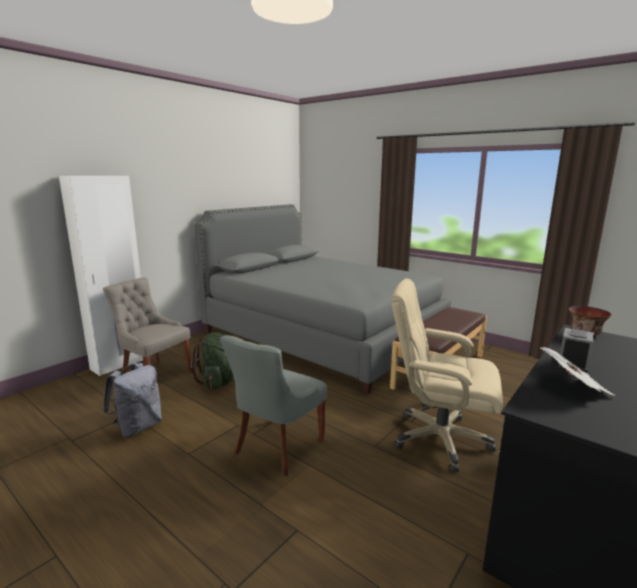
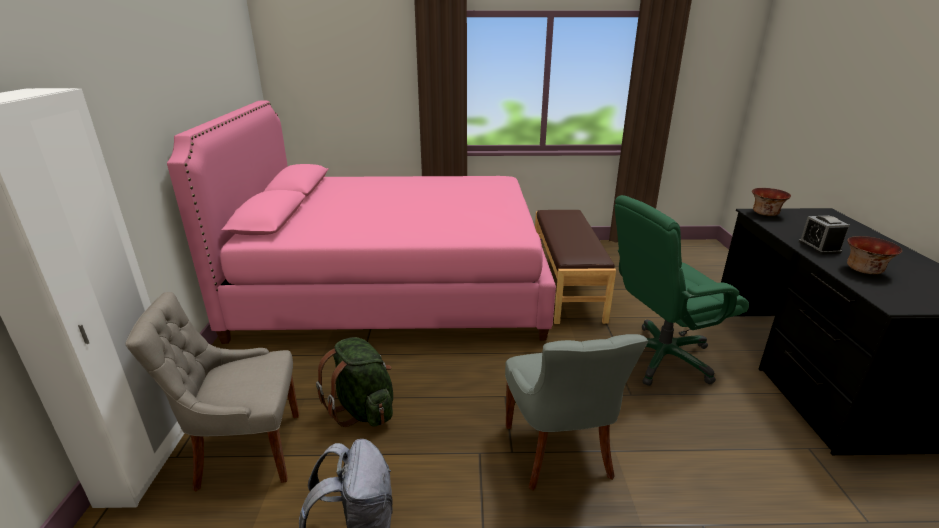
camera: 40 degrees left, 10 degrees up
(322, 335) = (397, 286): grey bed -> pink bed
(439, 439) = (661, 357): beige office chair -> green office chair
(573, 387) = (864, 270): newspaper -> bowl

